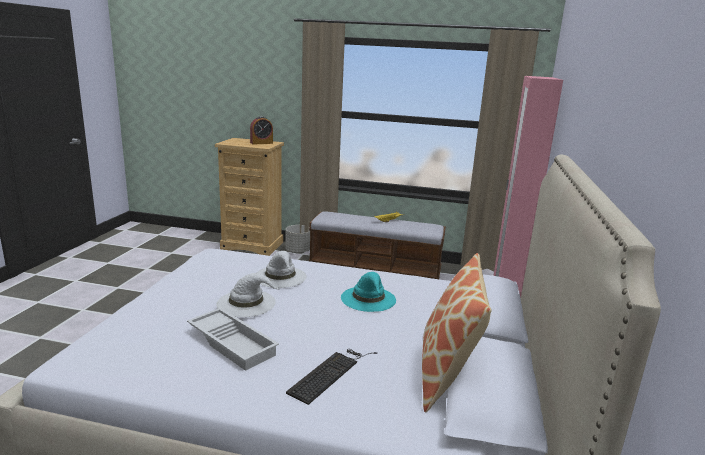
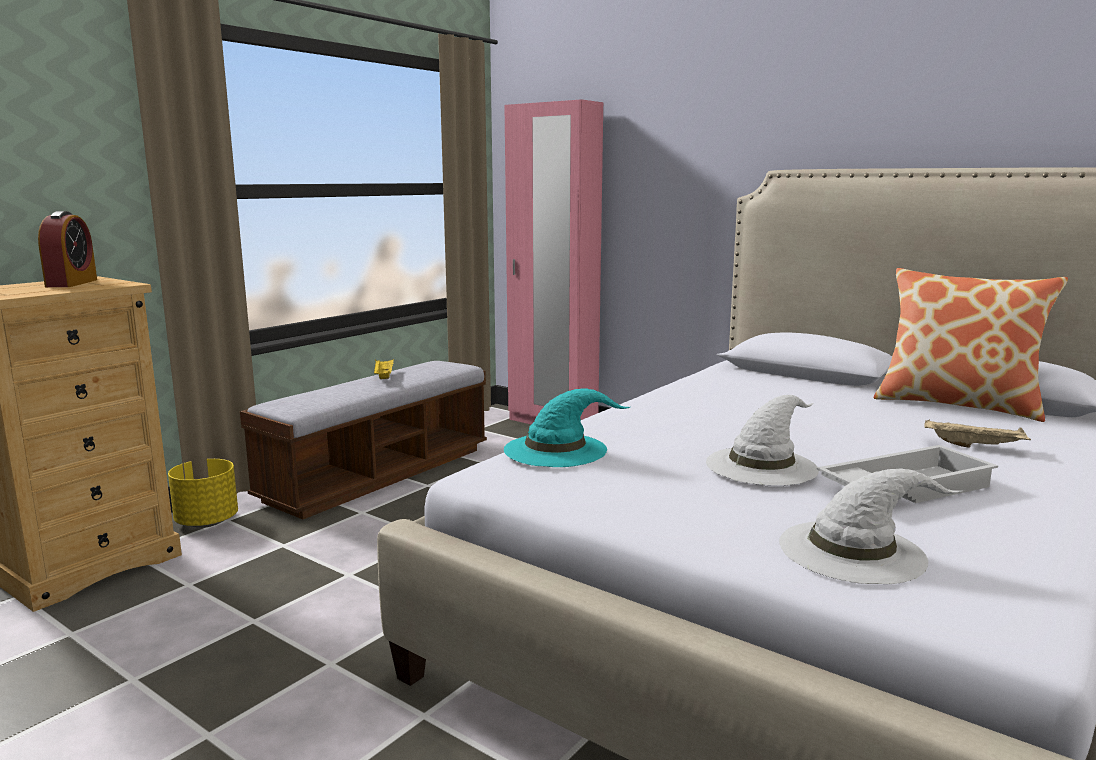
camera: 65 degrees left, 5 degrees down
(280, 277) = (662, 434): white hat -> white hat (853, 550)
(298, 251) = (207, 522): grey planter -> yellow planter
(331, 372) = (975, 446): keyboard -> beige tray
(368, 299) = (759, 404): turquoise hat -> turquoise hat (557, 449)

